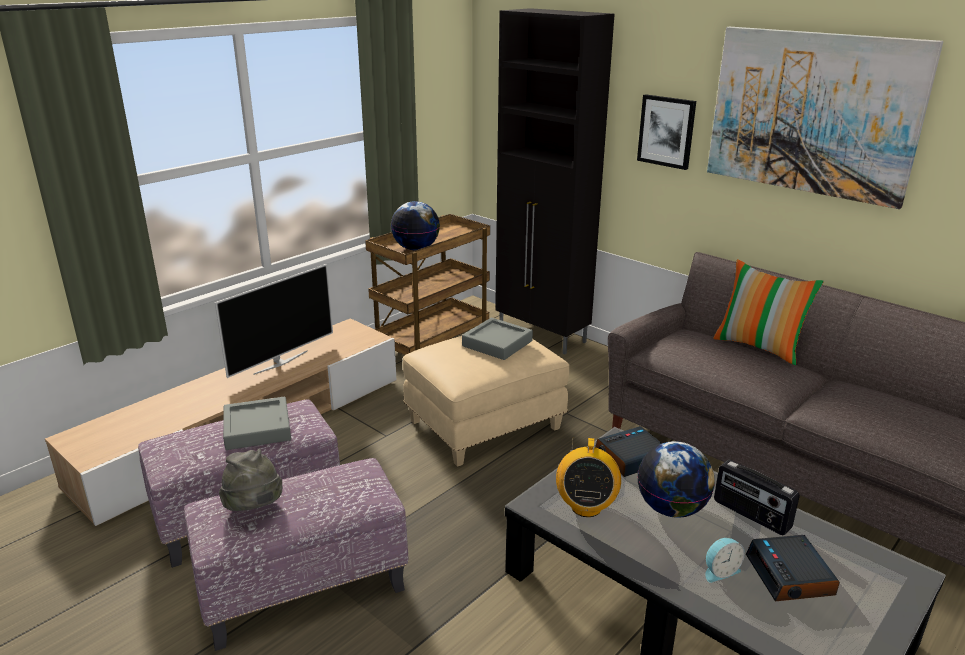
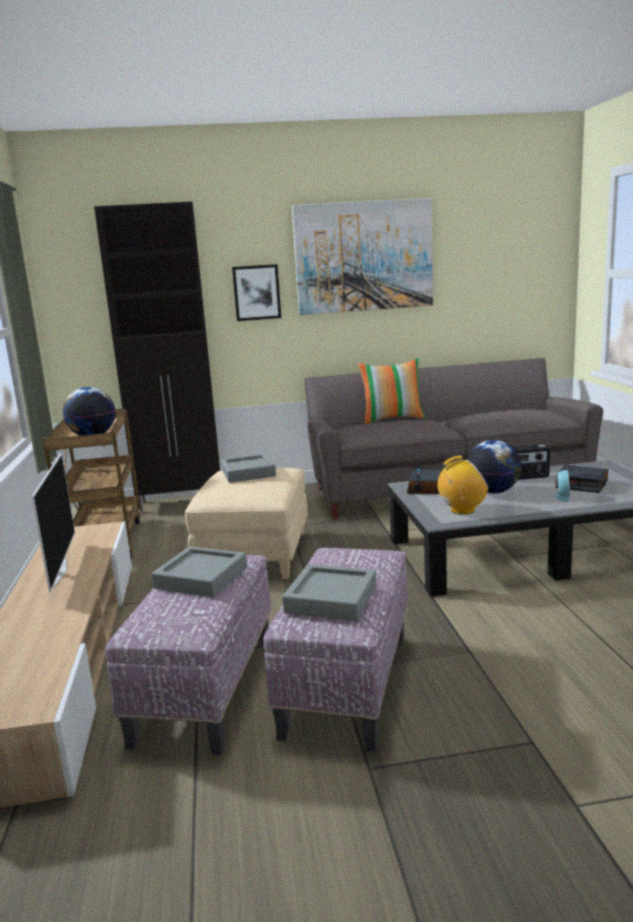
camera: 50 degrees left, 10 degrees down
(254, 509) = (331, 599): grey hat -> grey tray
(586, 507) = (462, 510): radio -> radio turned 60 degrees counterclockwise

